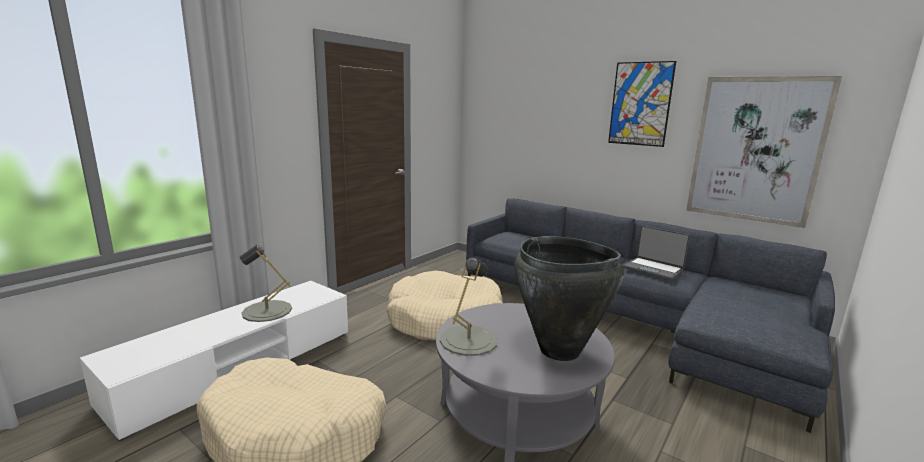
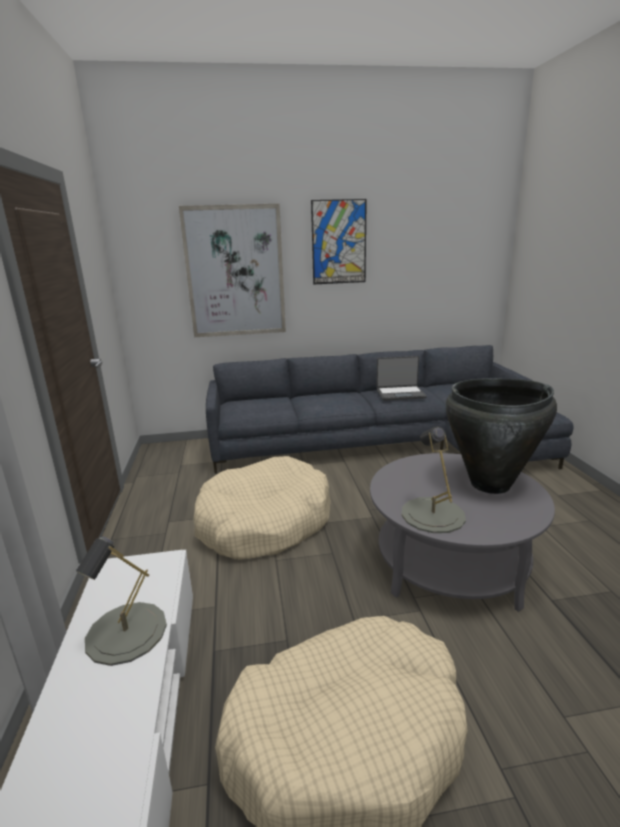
camera: 45 degrees left, 5 degrees up
(756, 150) = (435, 275): picture -> picture (235, 272)

